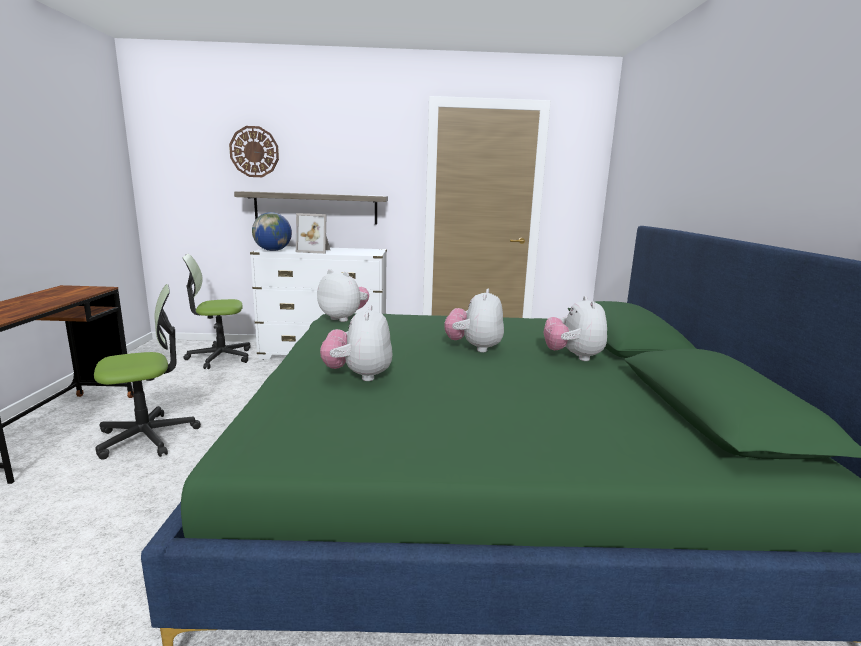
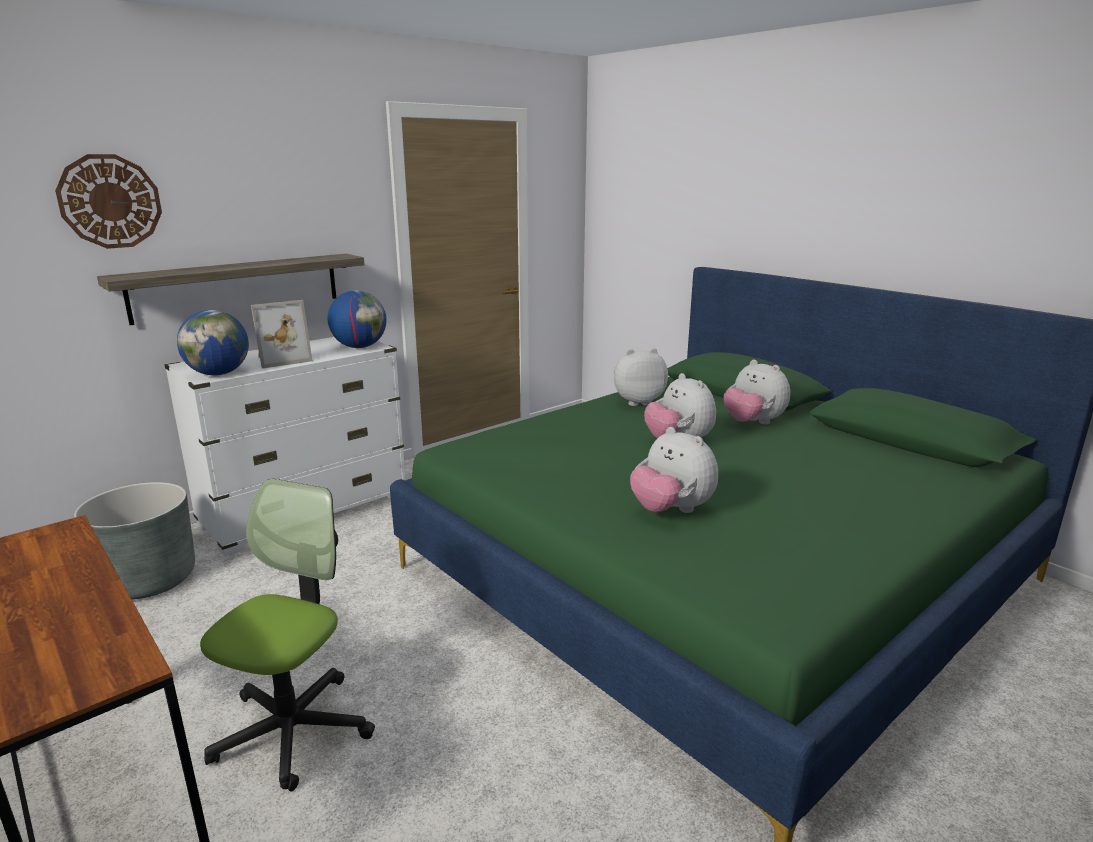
camera: 40 degrees left, 5 degrees up
(220, 357) = (149, 580): office chair -> grey planter
(343, 318) = (476, 450): plush toy -> plush toy (637, 401)
(365, 253) = (360, 347): none -> globe

